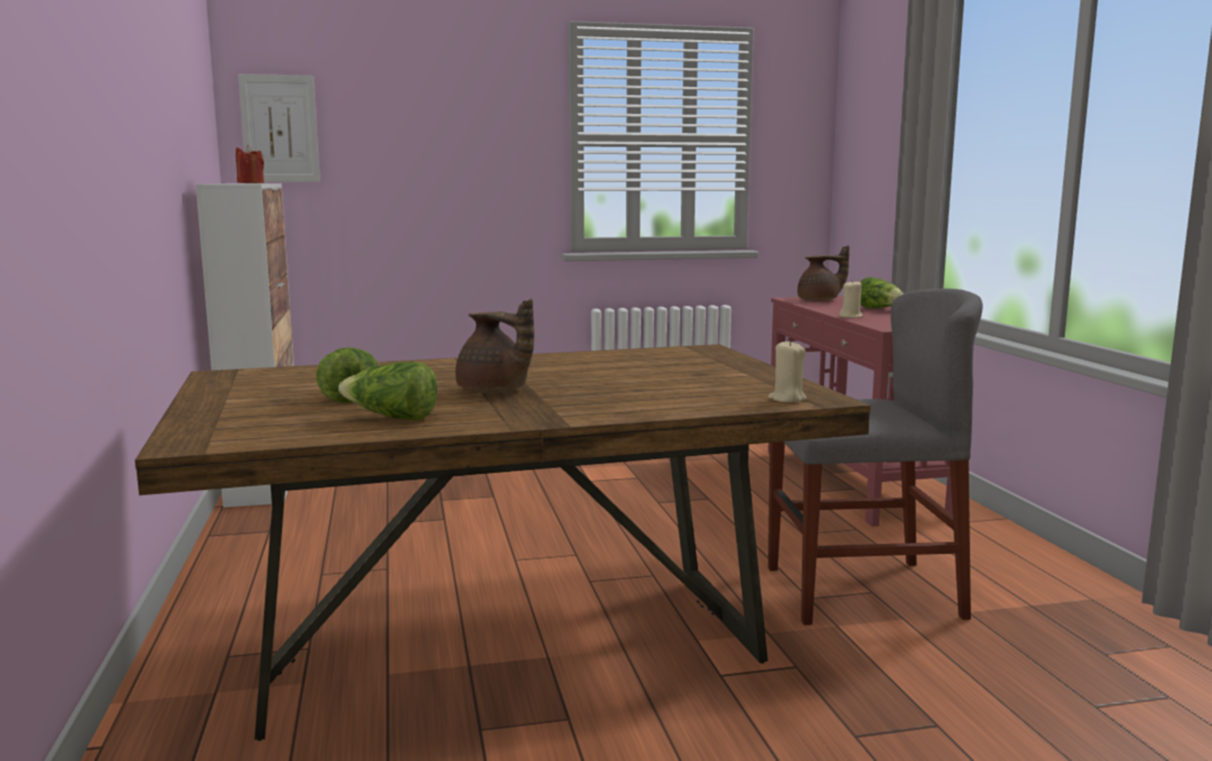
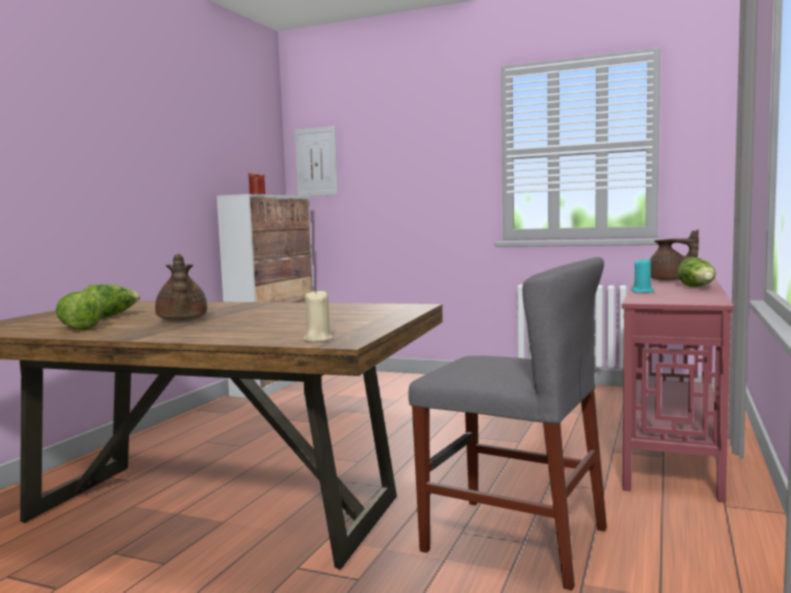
camera: 35 degrees right, 5 degrees down
(851, 317) = (642, 292): beige candle -> turquoise candle

